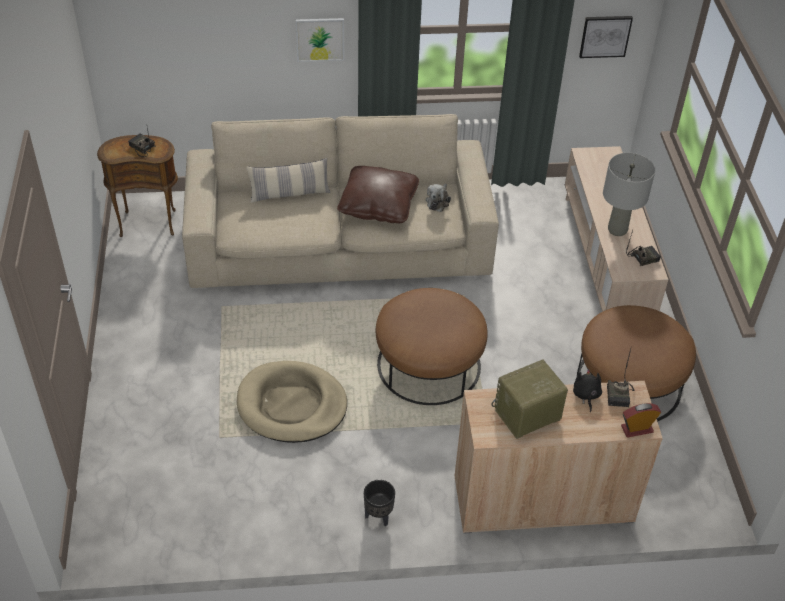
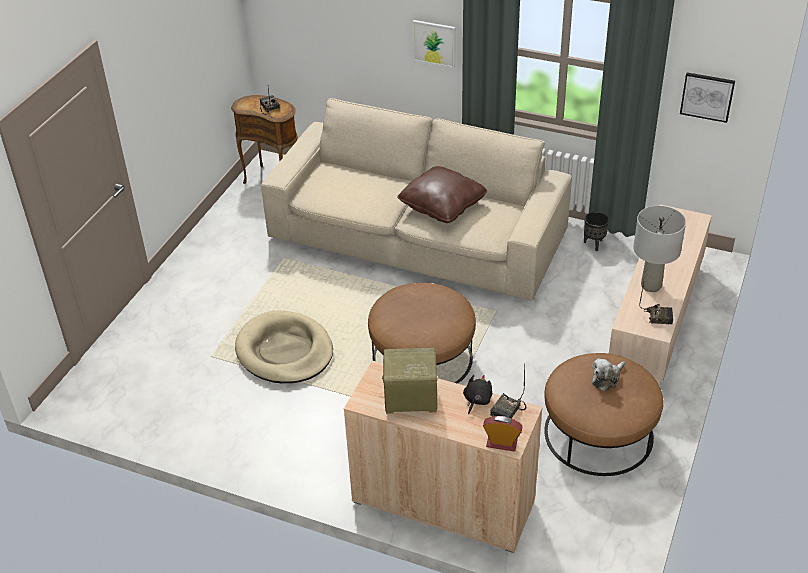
camera: 30 degrees right, 5 degrees down
(289, 194) = (374, 177): pillow -> none
(379, 516) = (292, 461): black planter -> black planter (594, 244)
(438, 201) = (498, 216): plush toy -> plush toy (607, 379)

